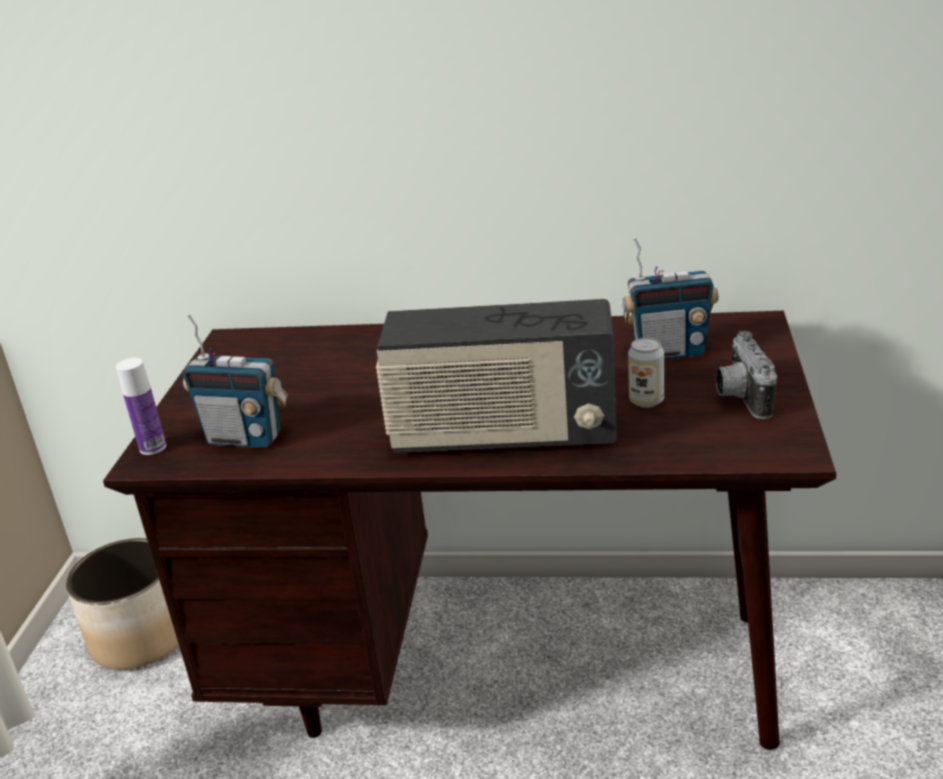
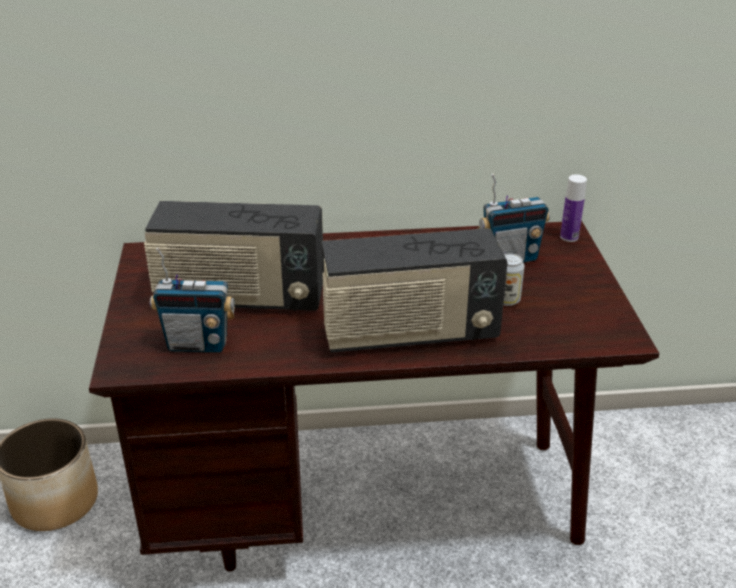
camera: 15 degrees left, 5 degrees up
(153, 447) = (120, 356): bottle -> bottle (569, 237)
(316, 390) = (241, 298): none -> radio
(740, 397) = (574, 295): camera -> none

